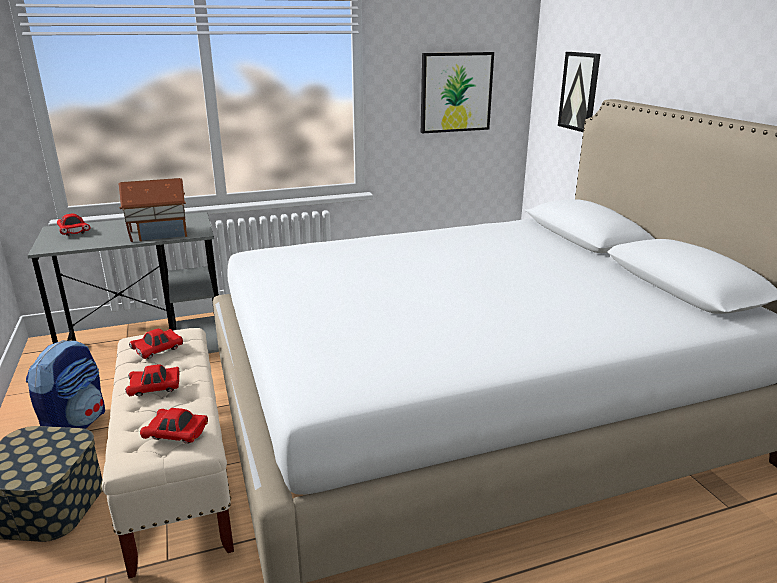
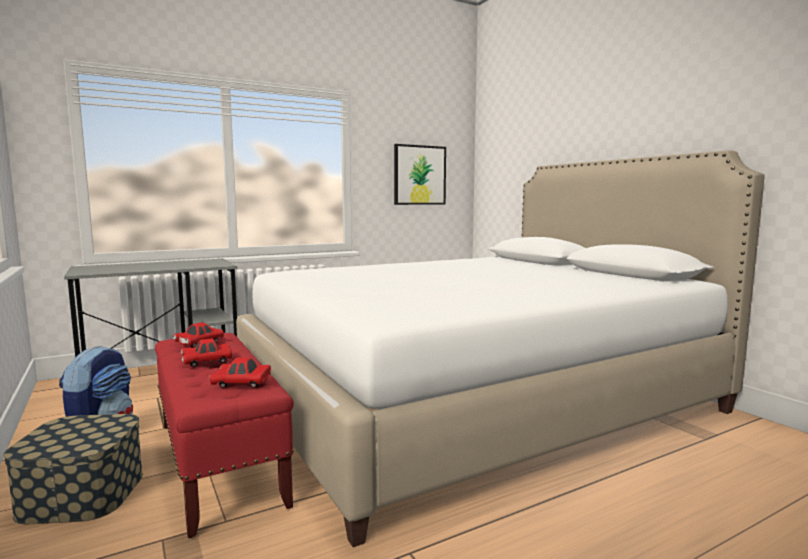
camera: 10 degrees left, 15 degrees down
(74, 232) = (103, 267): red toy car -> none
(158, 234) = (185, 266): toy house -> none
(178, 477) = (219, 462): beige bench -> red bench
(579, 91) = (514, 169): picture -> none

